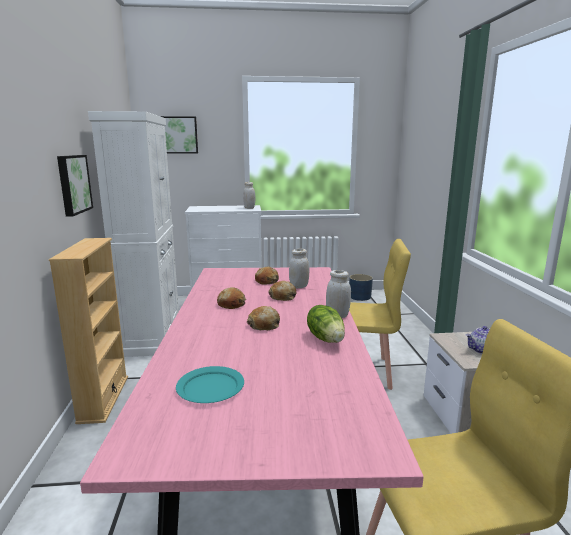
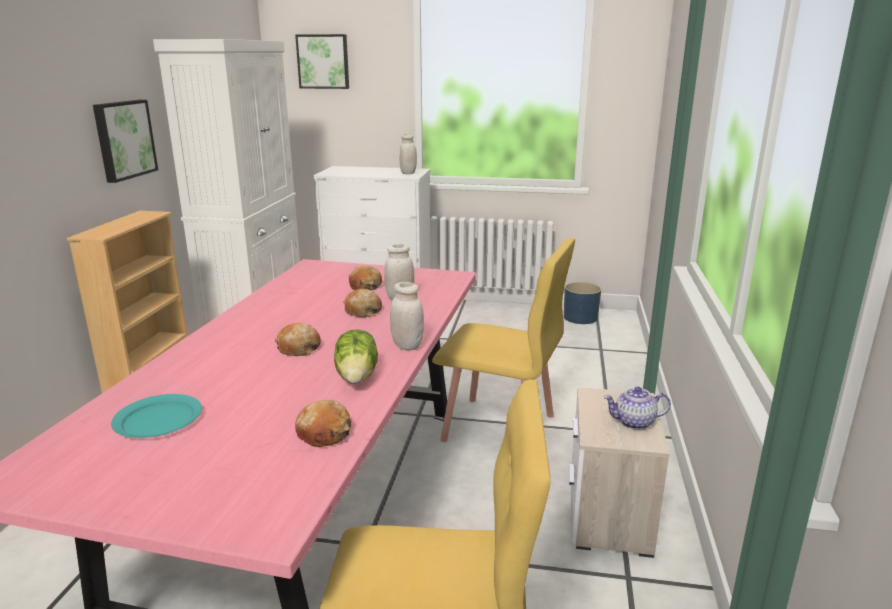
camera: 15 degrees right, 5 degrees up
(231, 304) = (287, 315): bread -> bread (324, 433)

